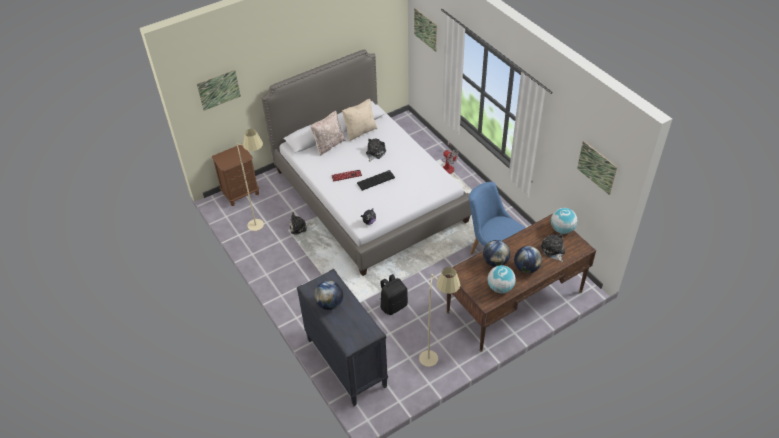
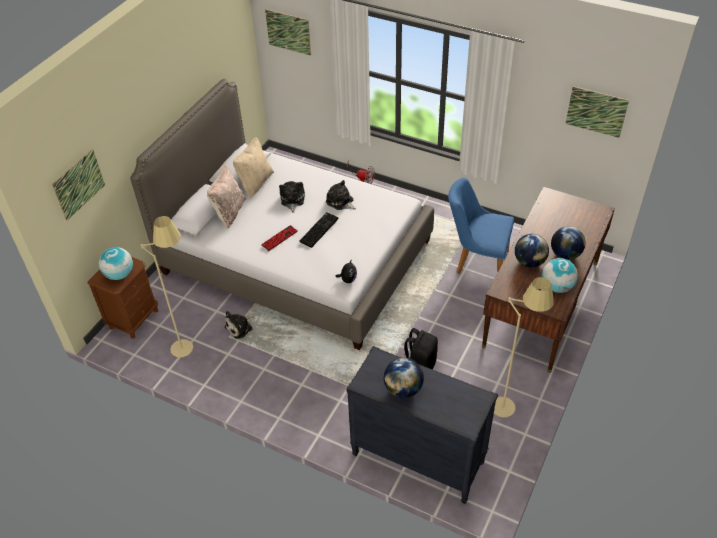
camera: 30 degrees left, 0 degrees up
(553, 250) = (575, 225): plush toy -> plush toy (340, 202)
(562, 229) = (565, 200): globe -> globe (119, 274)

